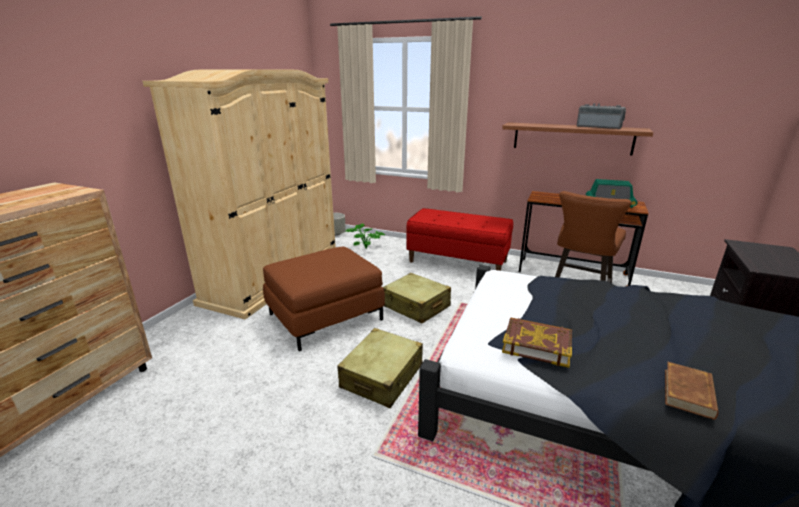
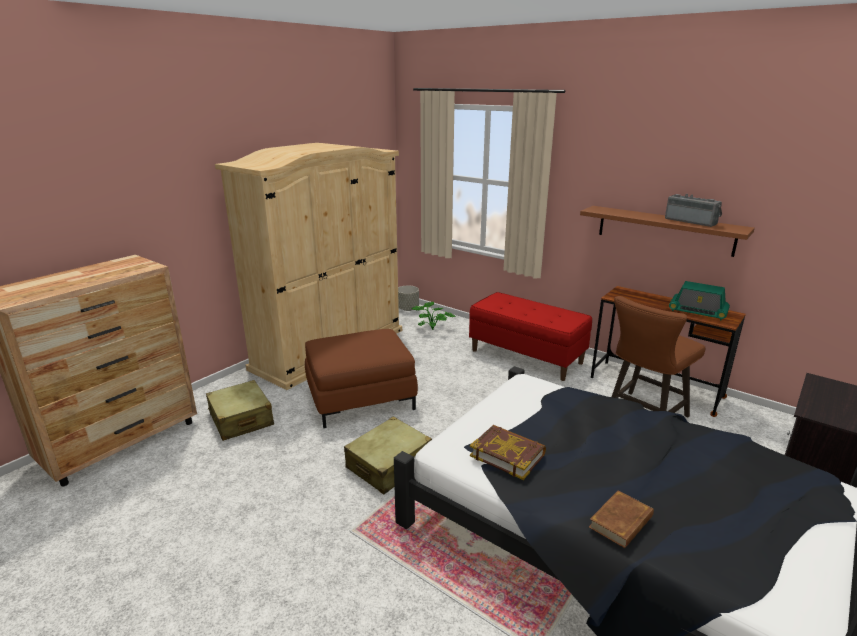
camera: 15 degrees right, 0 degrees up
(416, 306) = (455, 401): beige suitcase -> beige suitcase (241, 420)

